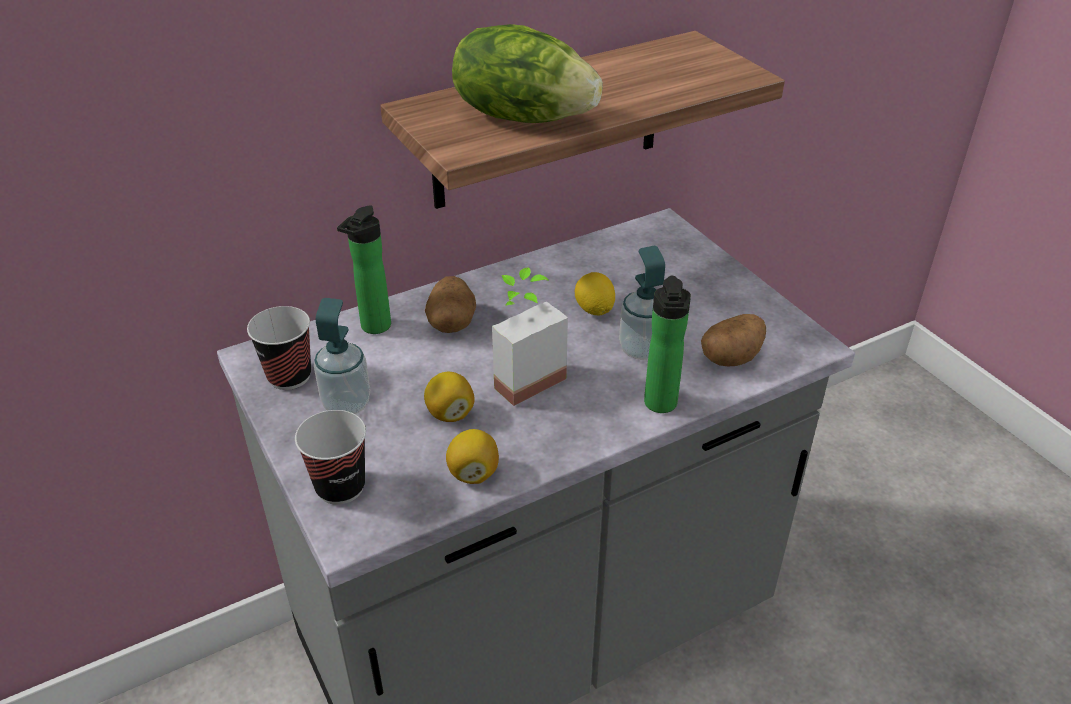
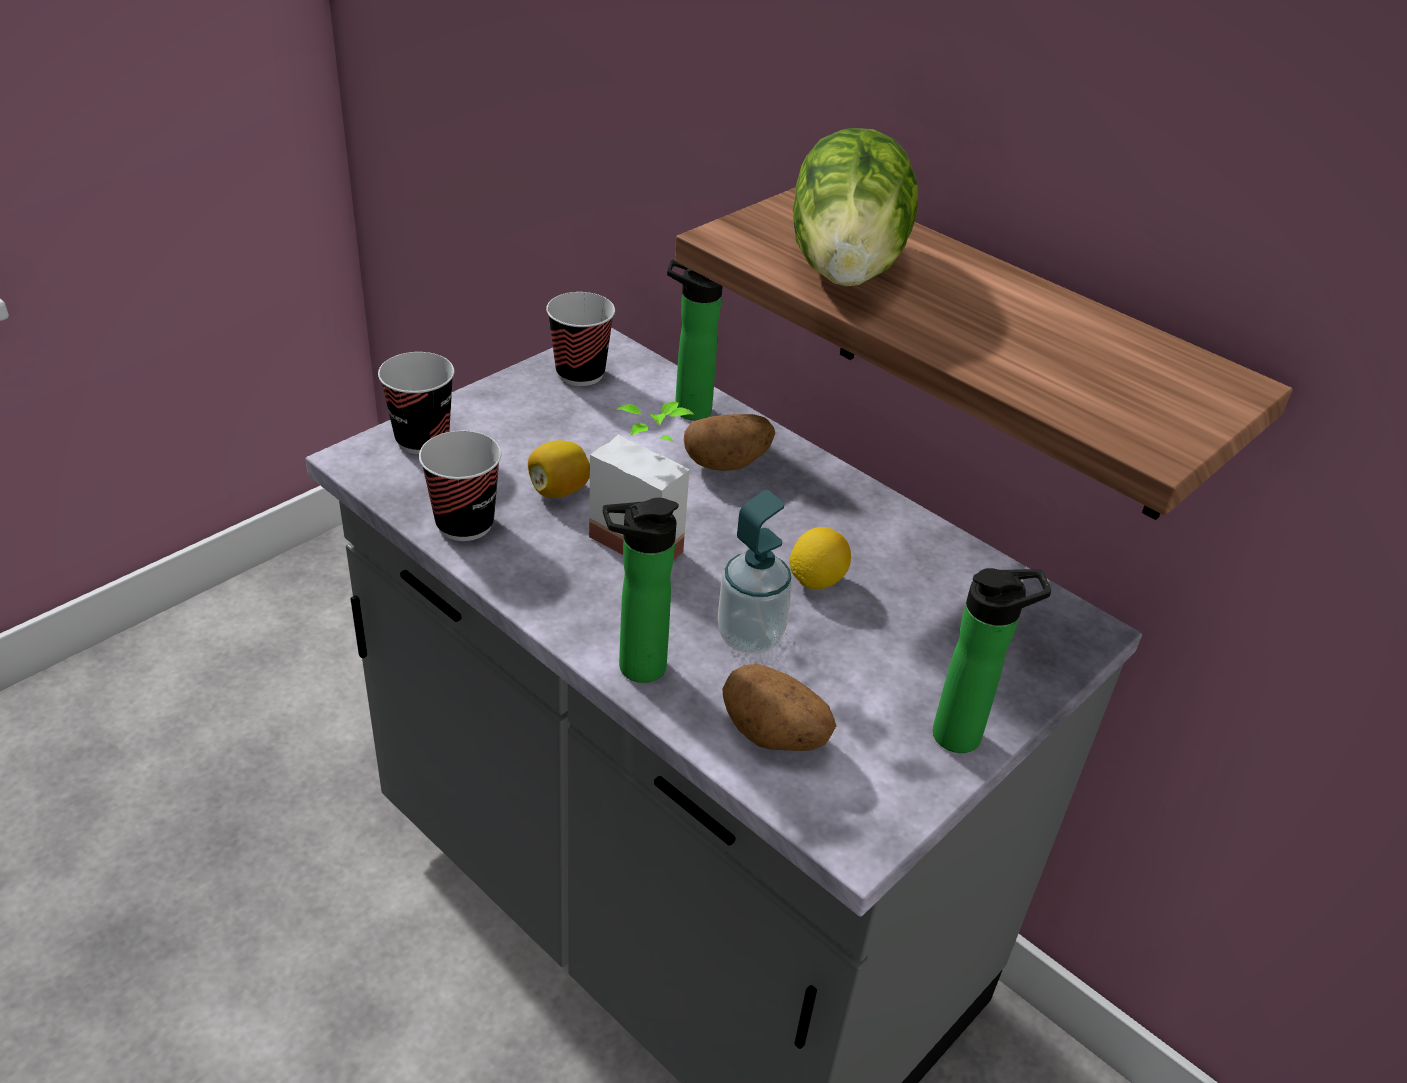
camera: 70 degrees right, 0 degrees up
(347, 404) = (549, 418): soap dispenser -> none
(473, 473) = (465, 524): lemon -> cup
(741, 287) = (964, 735): none -> bottle

